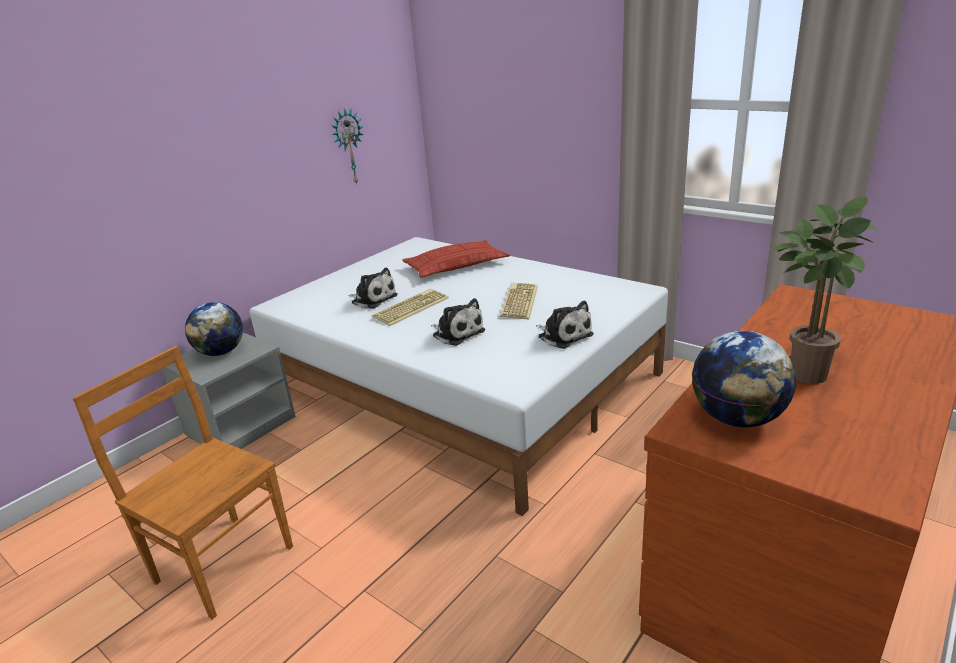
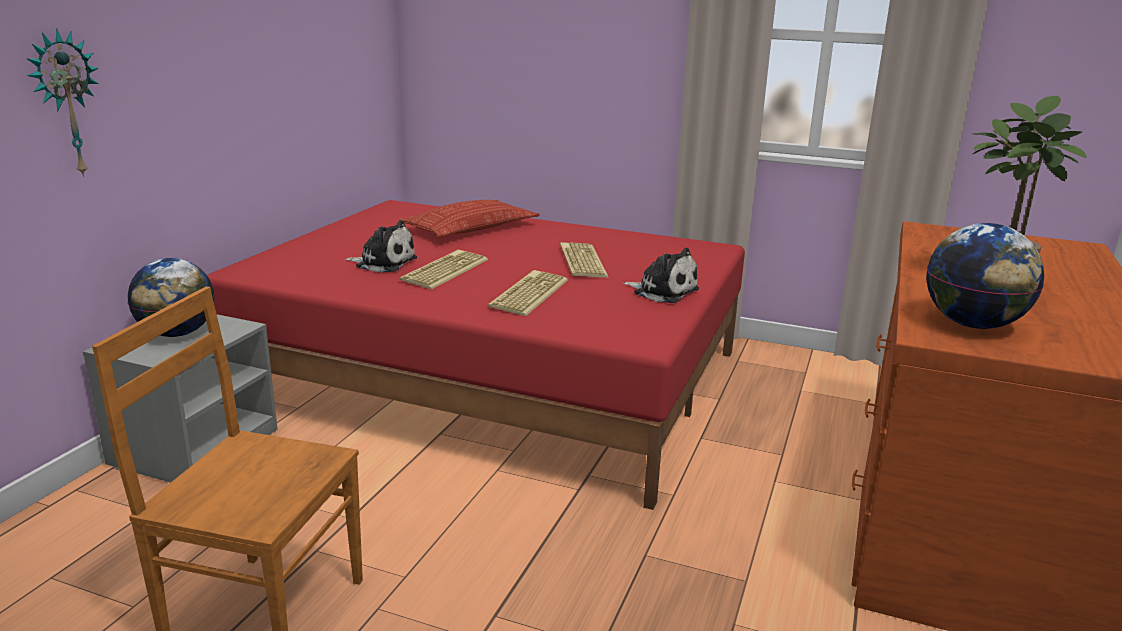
camera: 20 degrees left, 5 degrees down
(348, 147) = (321, 68): wall clock -> wall clock (65, 104)
(457, 333) = (528, 293): plush toy -> keyboard
(461, 382) = (492, 376): white bed -> red bed

